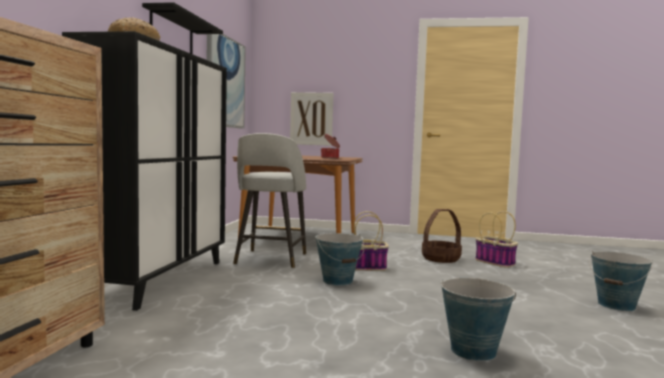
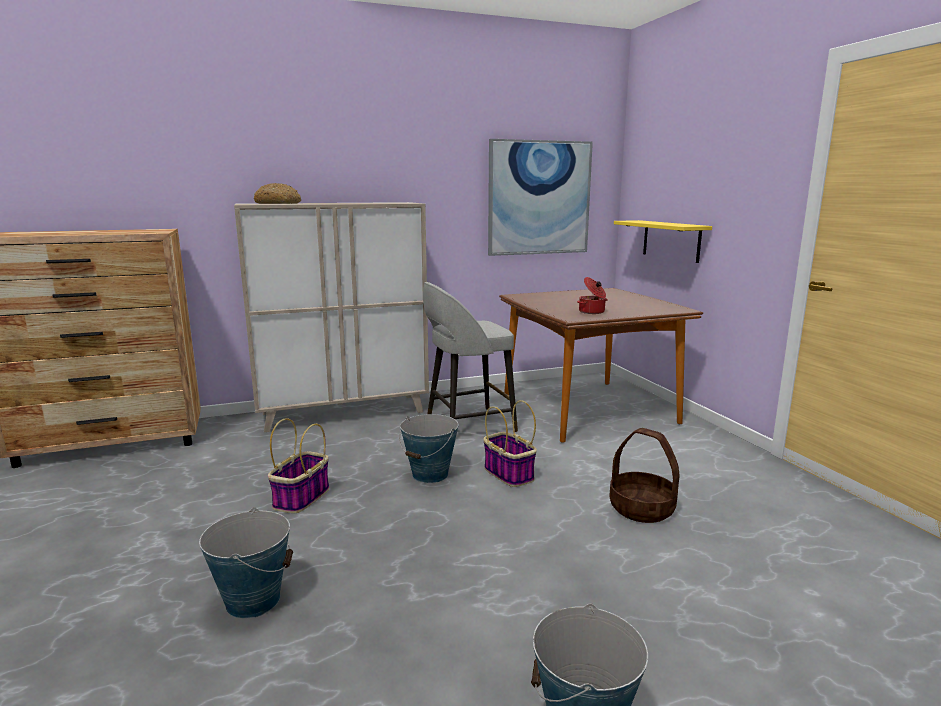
camera: 60 degrees right, 10 degrees up
(159, 280) = (343, 412): black cabinet -> beige cabinet
(172, 35) = (411, 167): black shelf -> none
(311, 118) = (671, 240): picture -> yellow shelf
(495, 262) = (704, 557): basket -> basket (301, 498)

